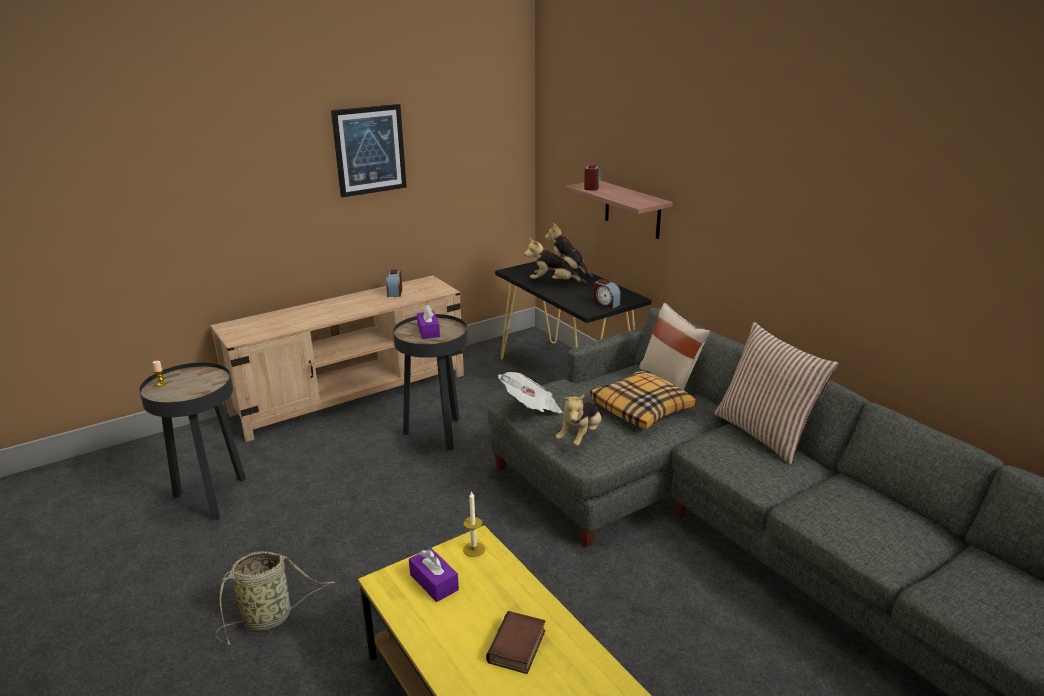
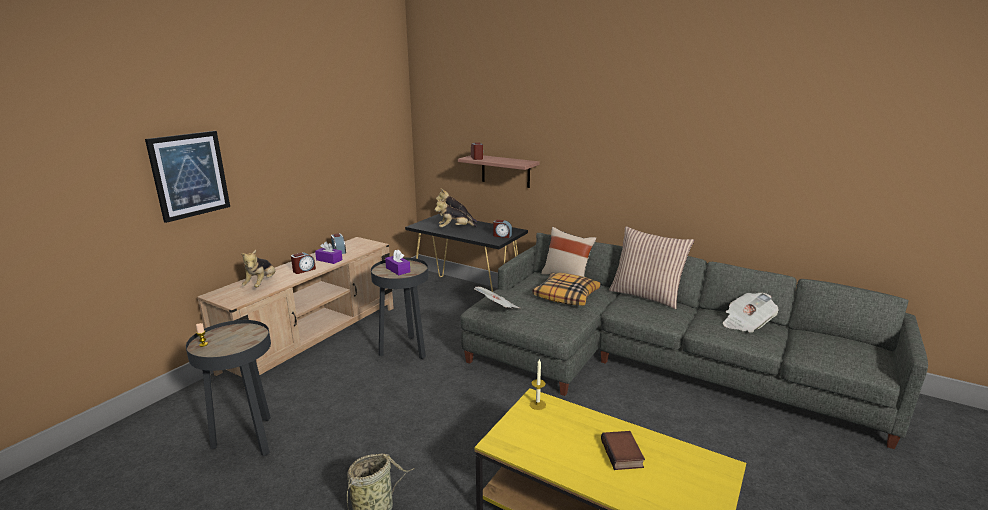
camera: 25 degrees left, 5 degrees down
(336, 311) = (304, 270): none -> alarm clock
(369, 150) = (310, 141): picture -> picture (189, 175)
(434, 582) = (531, 432): purple tissue box -> purple tissue box (329, 260)
(580, 437) = (545, 319): plush toy -> plush toy (261, 284)
(883, 516) = (746, 324): none -> newspaper

